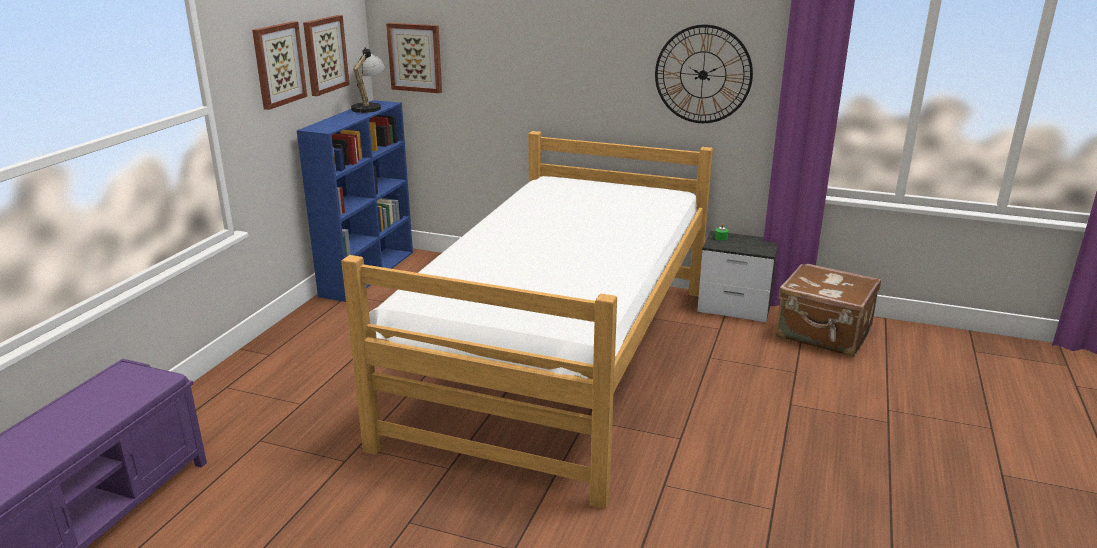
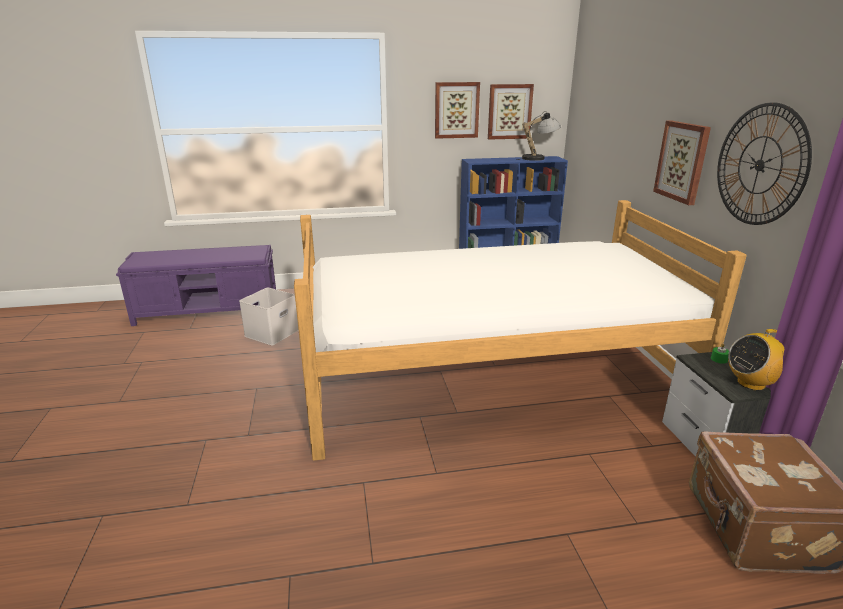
camera: 60 degrees right, 0 degrees up
(262, 476) = (272, 332): none -> white storage box
(415, 57) = (584, 125): picture -> picture (682, 161)
(759, 242) = (751, 383): none -> radio

